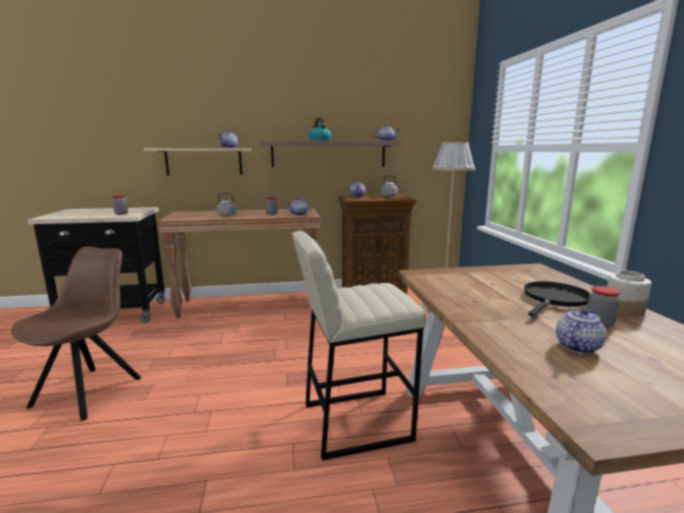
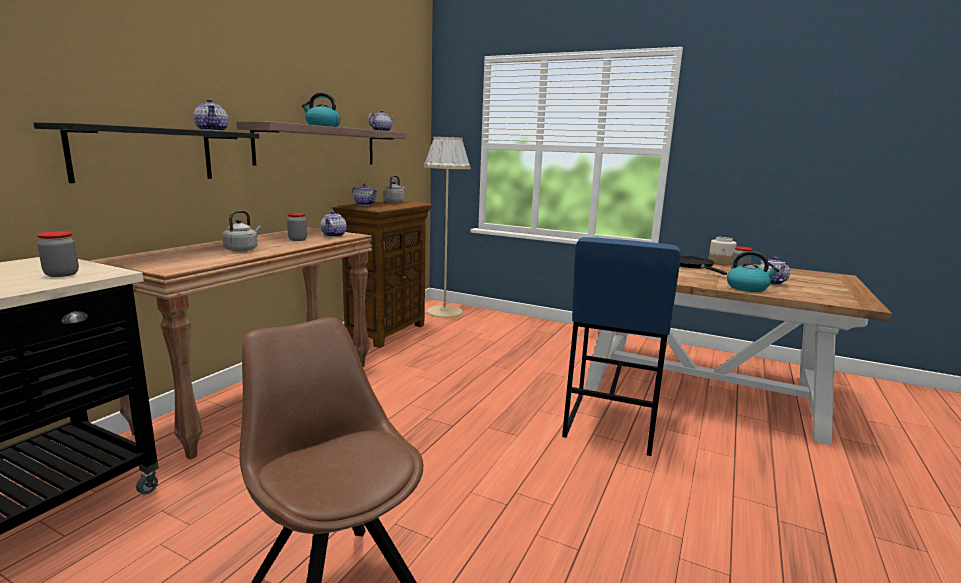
camera: 55 degrees left, 0 degrees up
(204, 161) = (145, 154): beige shelf -> black shelf
(353, 422) = (610, 425): beige stool -> blue stool
(502, 337) = (747, 288): none -> kettle

